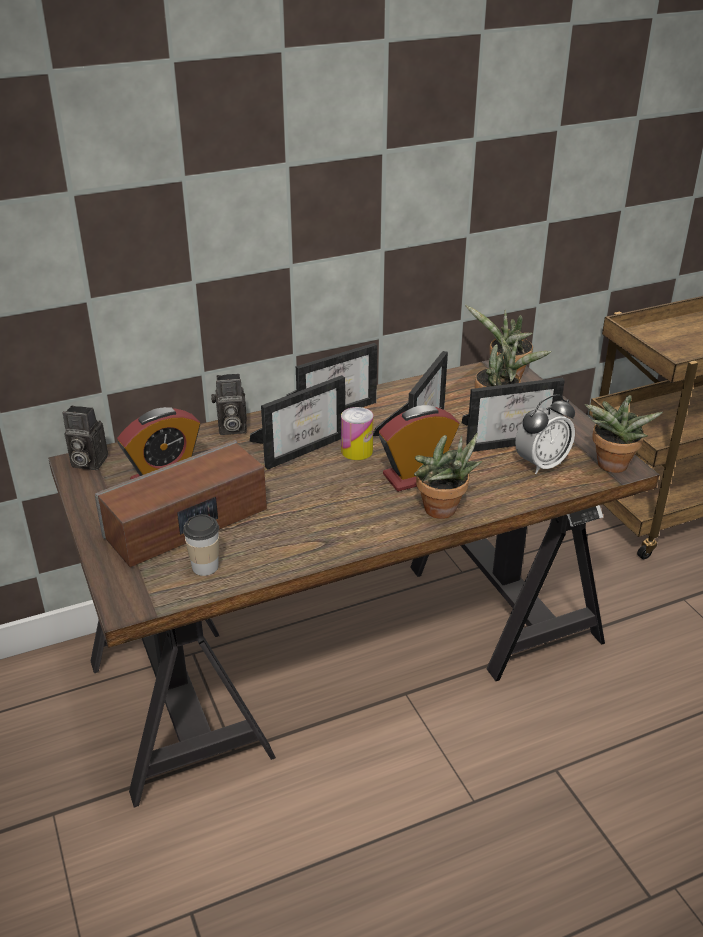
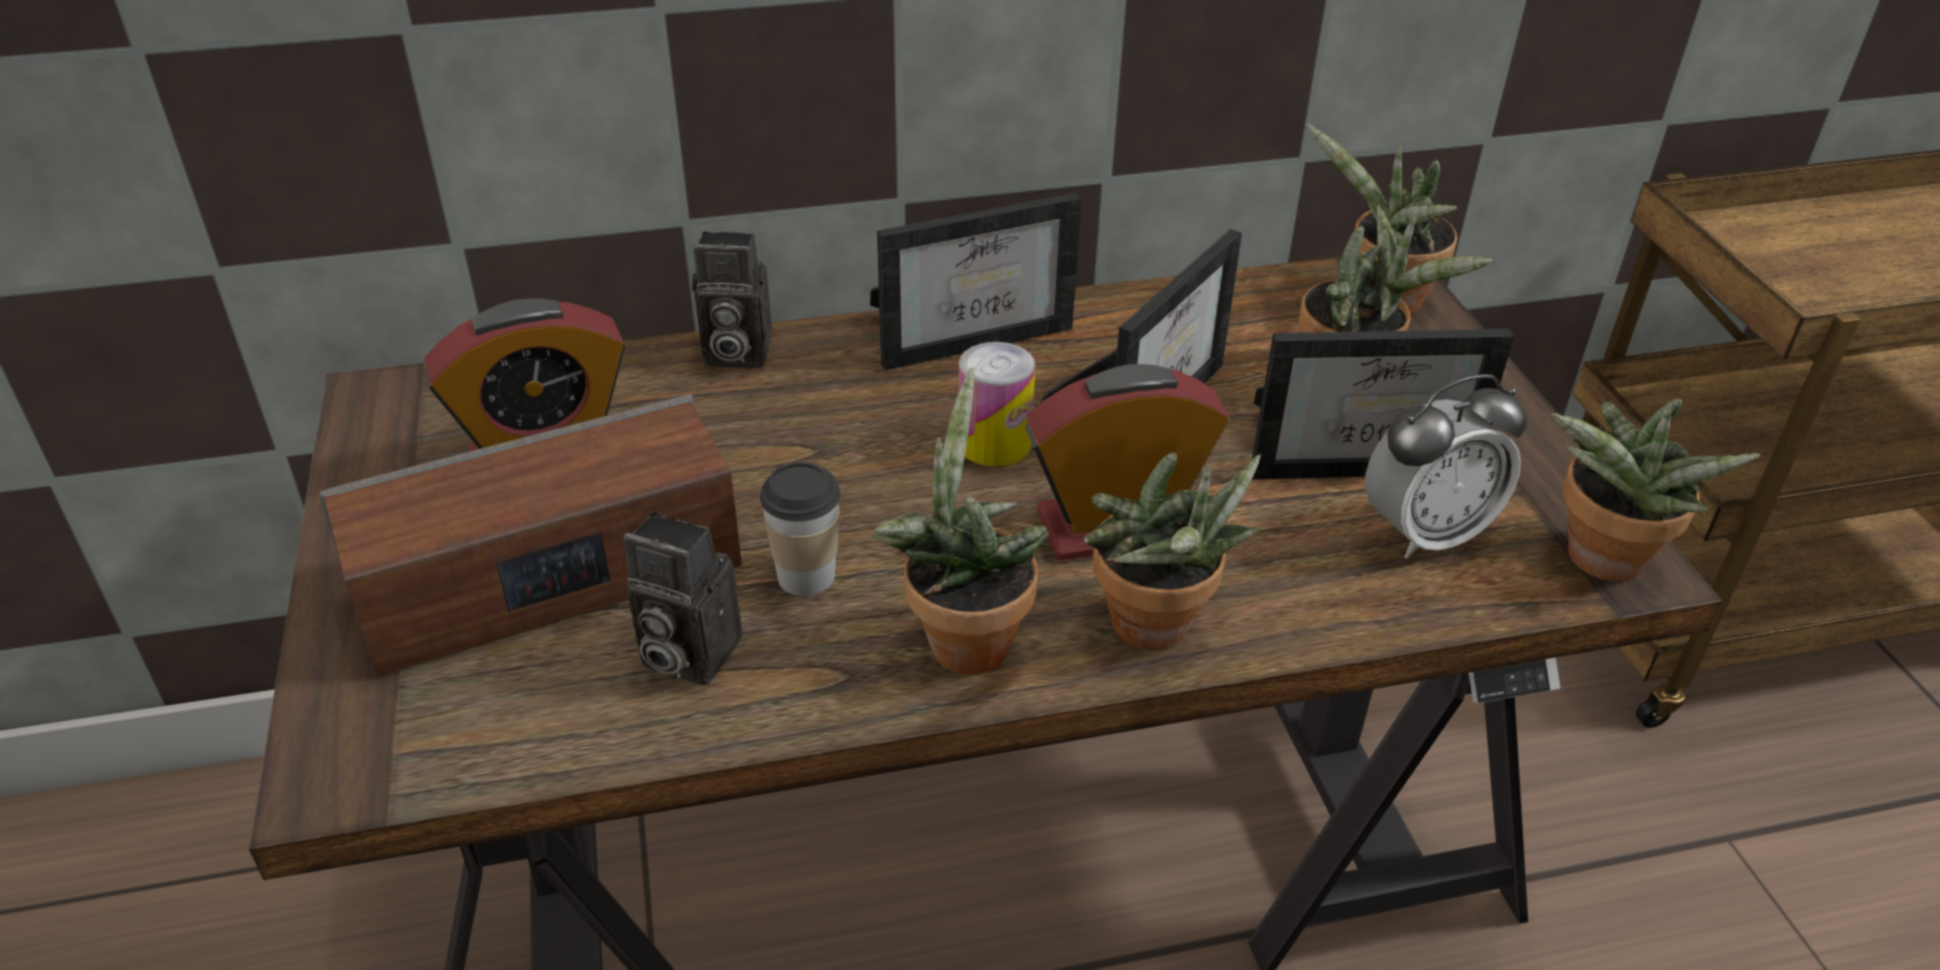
camera: 10 degrees right, 5 degrees up
(87, 462) = (399, 395): camera -> camera (684, 654)
(205, 567) = (547, 700): cup -> cup (806, 576)
(301, 447) = (873, 417): picture frame -> none
(367, 523) = (963, 637): none -> potted plant

